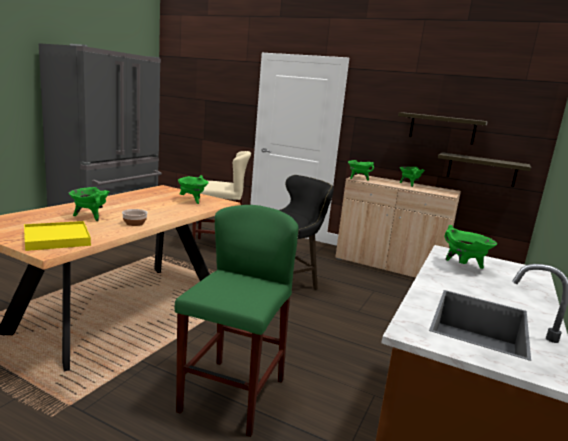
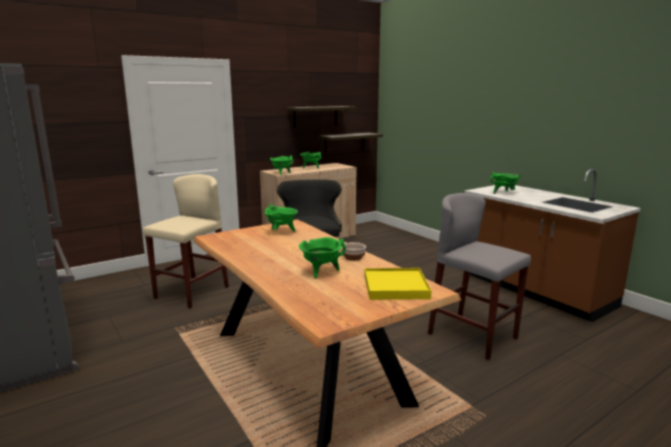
camera: 60 degrees left, 0 degrees up
(232, 395) = (472, 336): green stool -> grey stool

